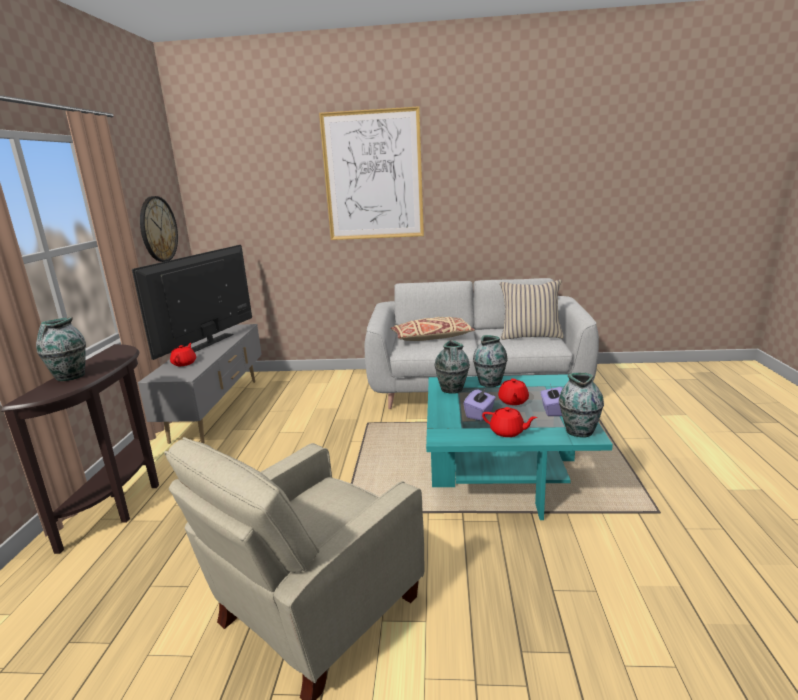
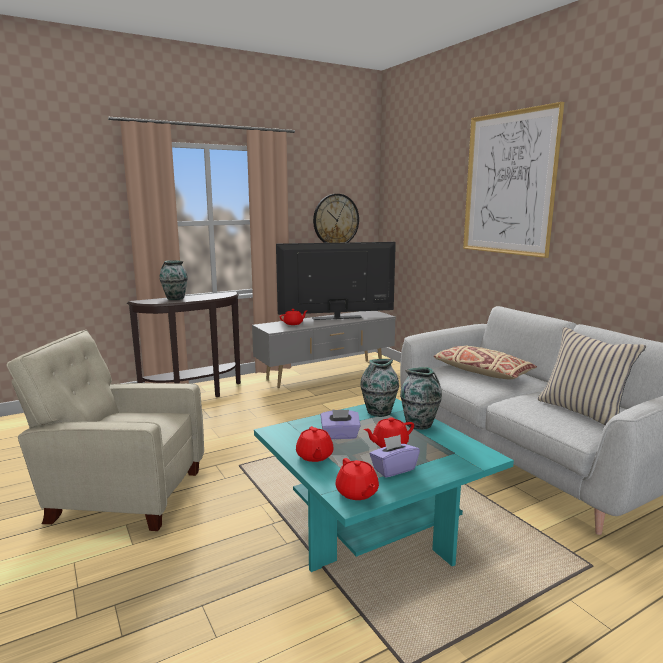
camera: 55 degrees right, 5 degrees down
(579, 431) = (357, 493): vase -> red teapot

